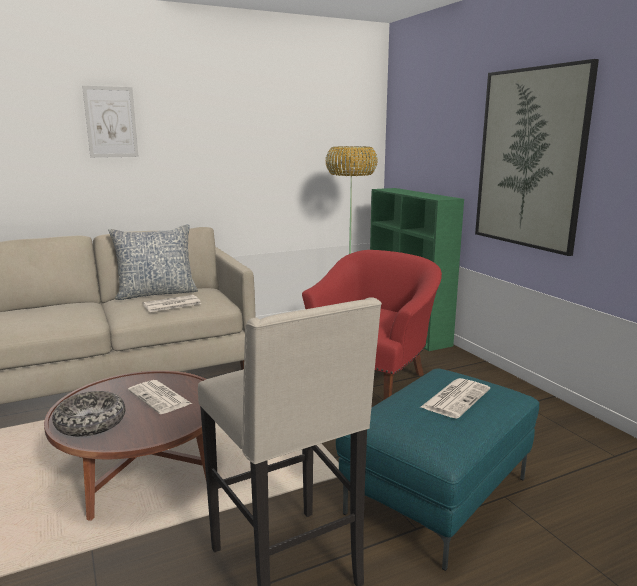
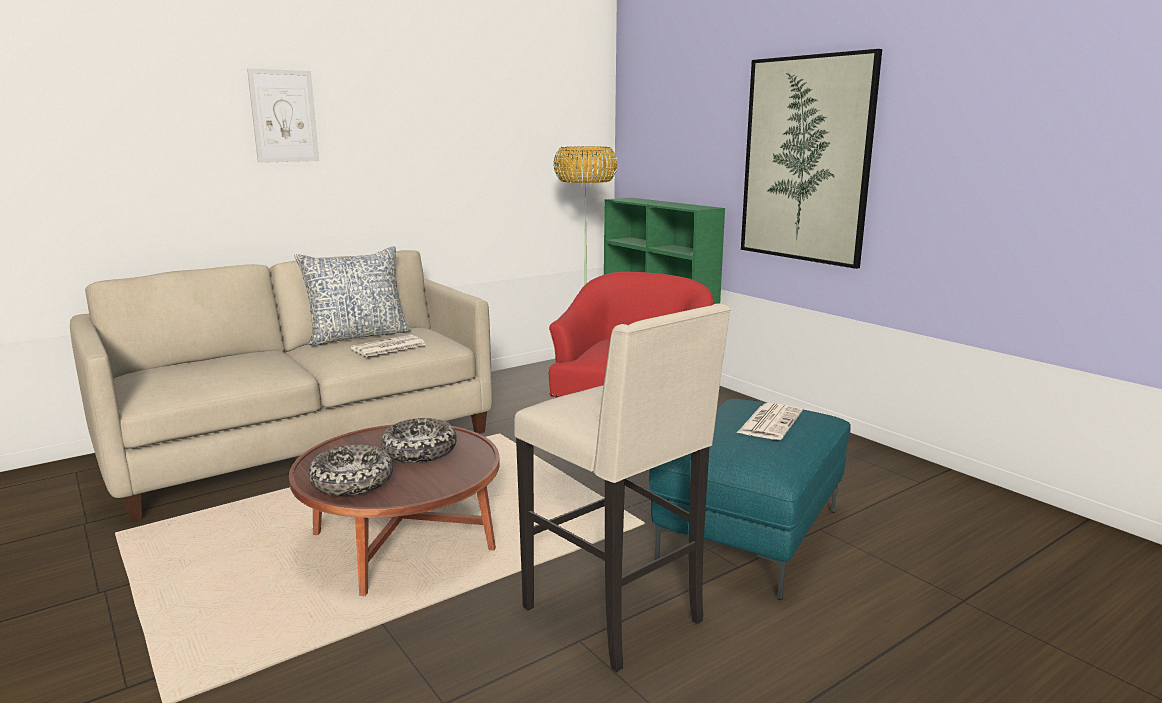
camera: 10 degrees left, 0 degrees up
(160, 397) = (420, 451): newspaper -> bowl

